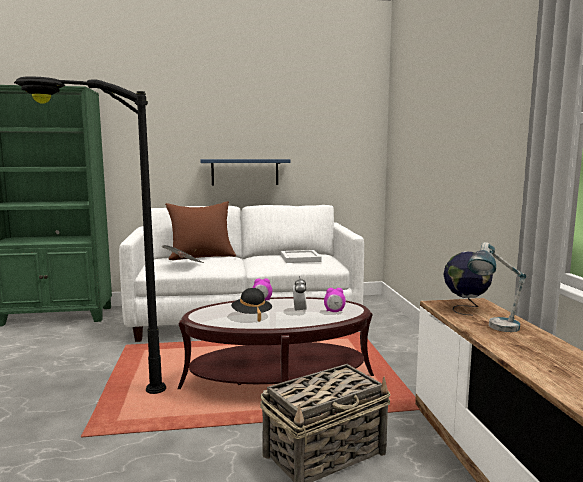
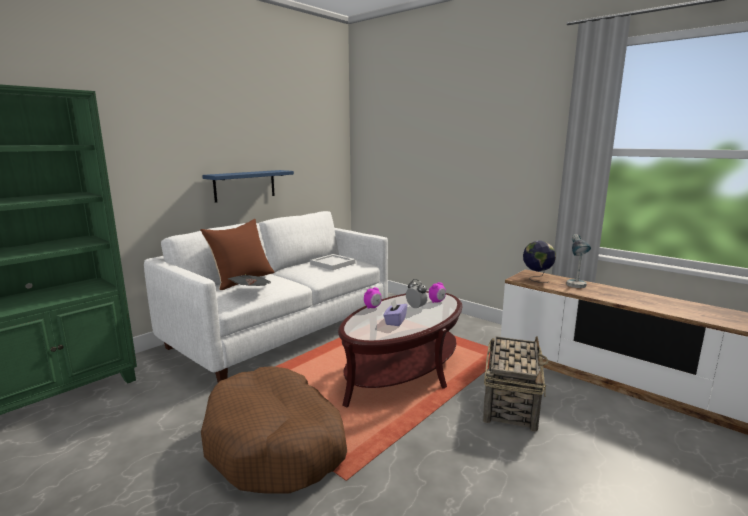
camera: 40 degrees left, 5 degrees up
(92, 392) = (276, 444): black floor lamp -> brown dog bed
(251, 315) = (395, 321): black hat -> purple tissue box

